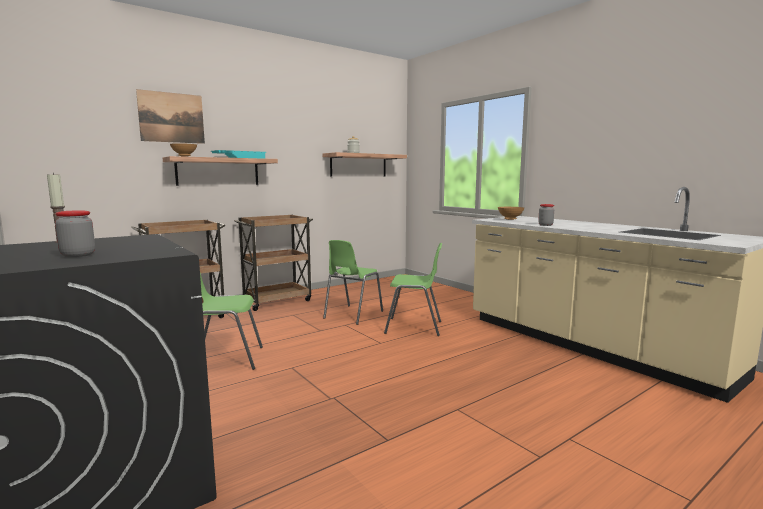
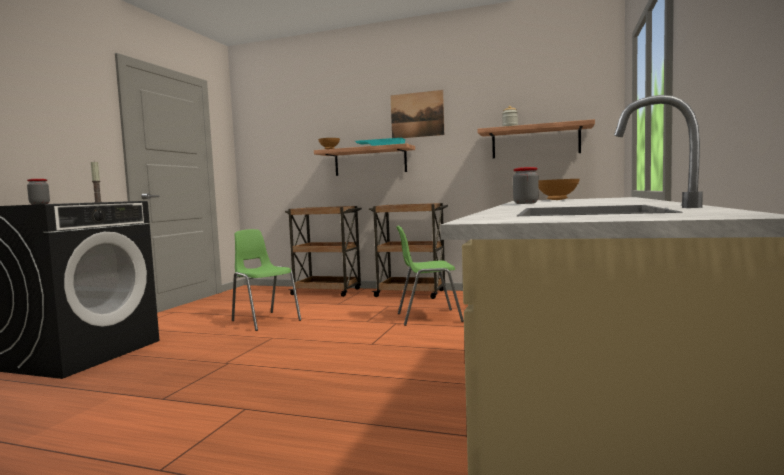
camera: 55 degrees right, 5 degrees down
(171, 117) = (334, 117): picture -> picture (417, 115)
(414, 327) = (441, 342): green chair -> none

